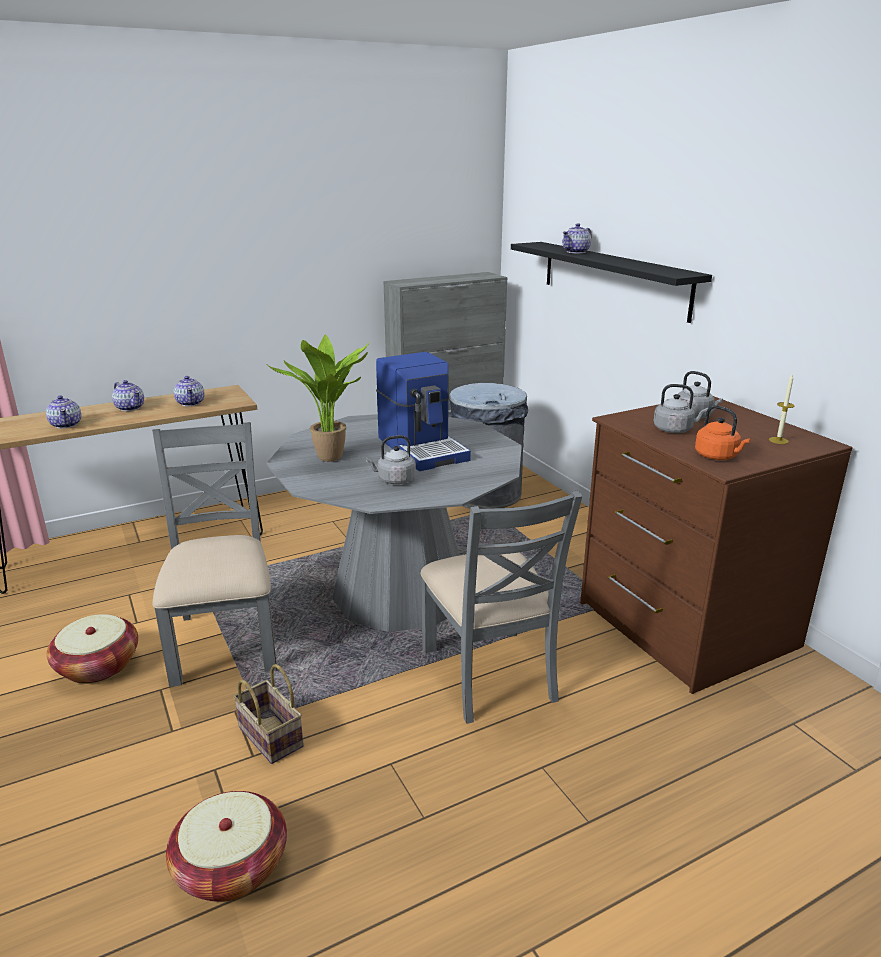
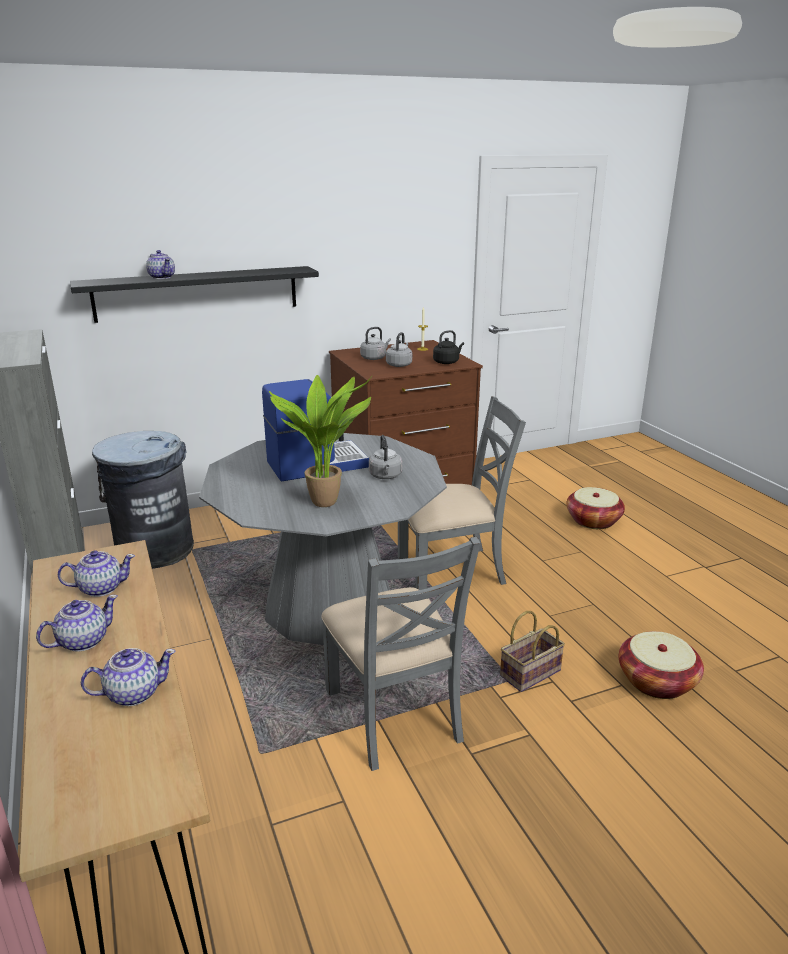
camera: 85 degrees left, 0 degrees up
(98, 666) = (430, 817): basket -> basket (593, 521)
(226, 641) = (394, 715): grey chair -> grey chair turned 105 degrees counterclockwise
(718, 456) = (447, 362): orange kettle -> black kettle

